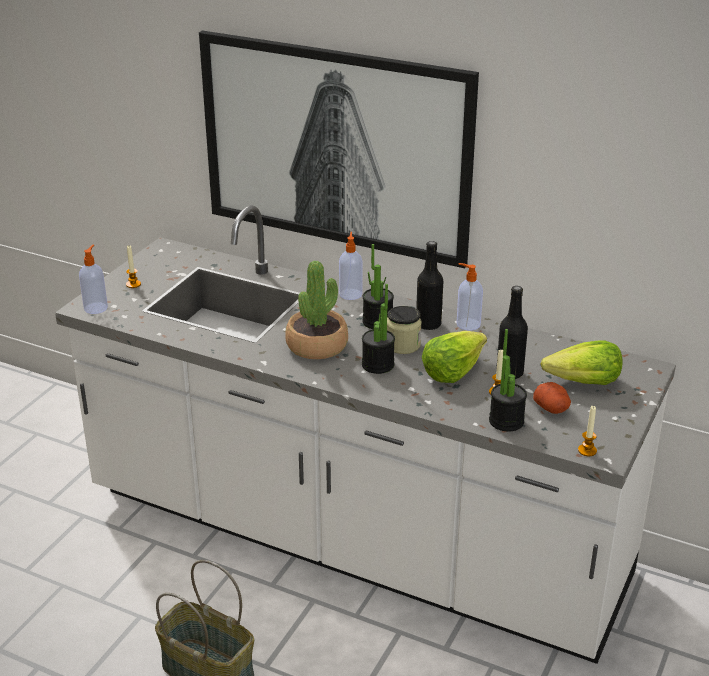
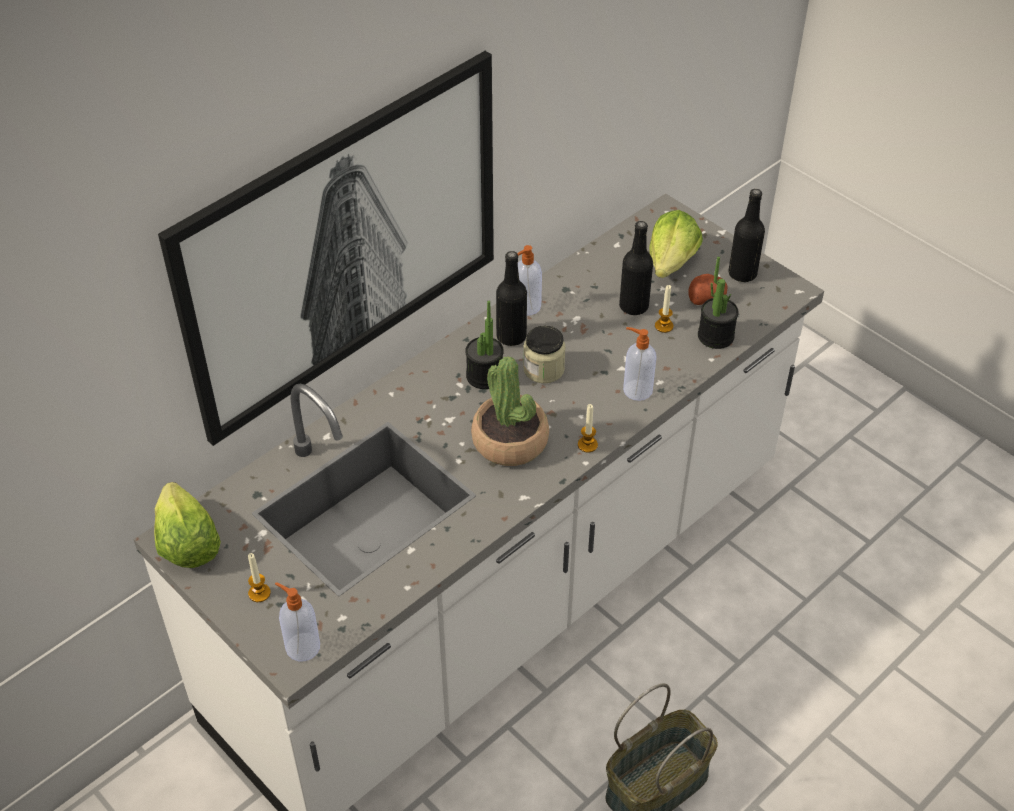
camera: 70 degrees left, 15 degrees up
(350, 294) = (409, 381): soap dispenser -> soap dispenser (636, 390)
(378, 365) = (574, 400): potted plant -> none
(452, 371) = (611, 346): lettuce -> lettuce (186, 543)
(587, 450) = (780, 299): candle -> candle (587, 445)
(603, 423) = (742, 274): none -> black bottle

